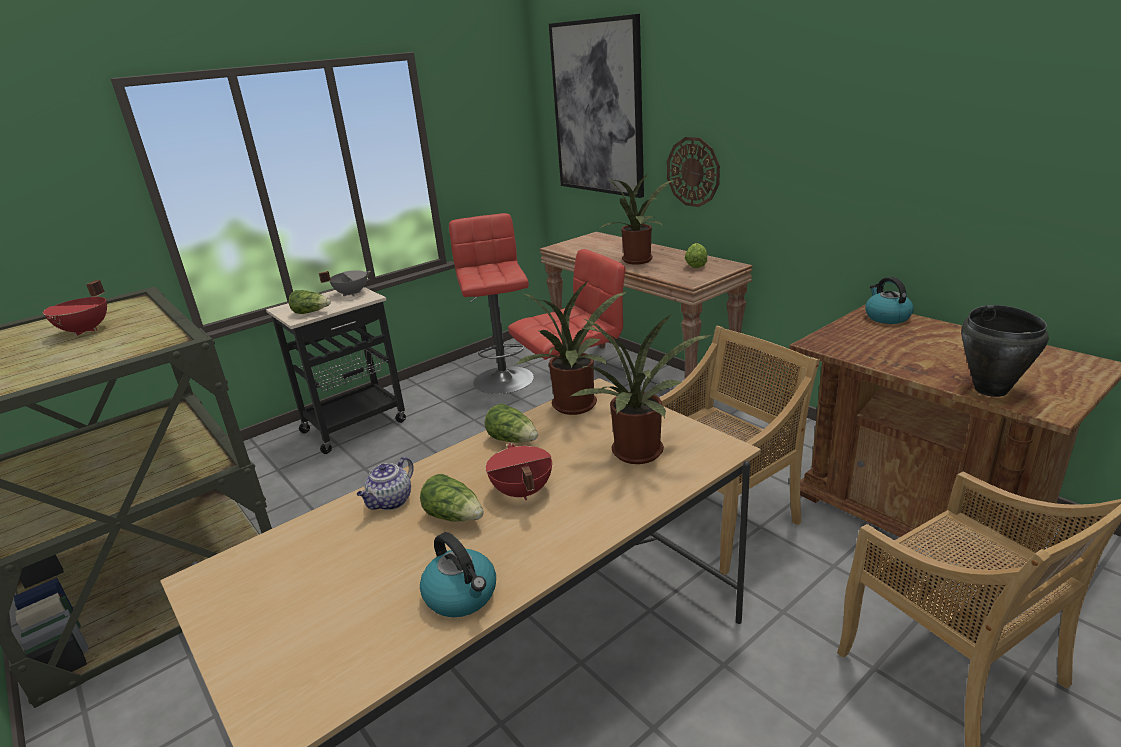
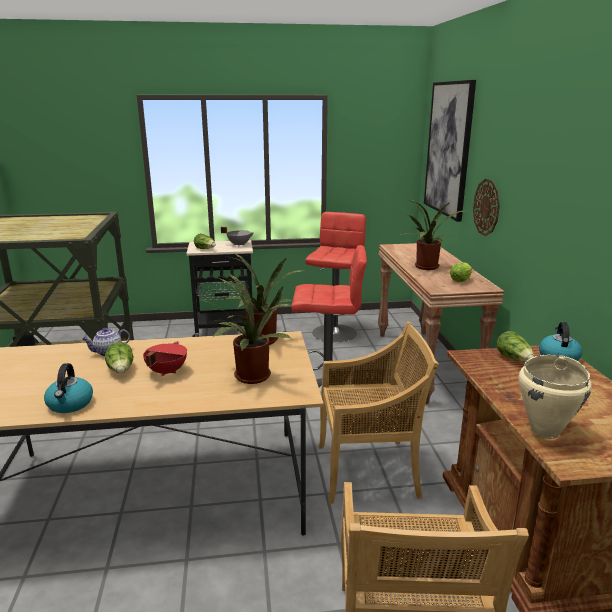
camera: 30 degrees right, 5 degrees down
(86, 330) = (61, 224): red cooking pot -> none
(513, 440) = (203, 346): lettuce -> lettuce (514, 359)
(991, 389) = (545, 431): black cooking pot -> beige cooking pot

